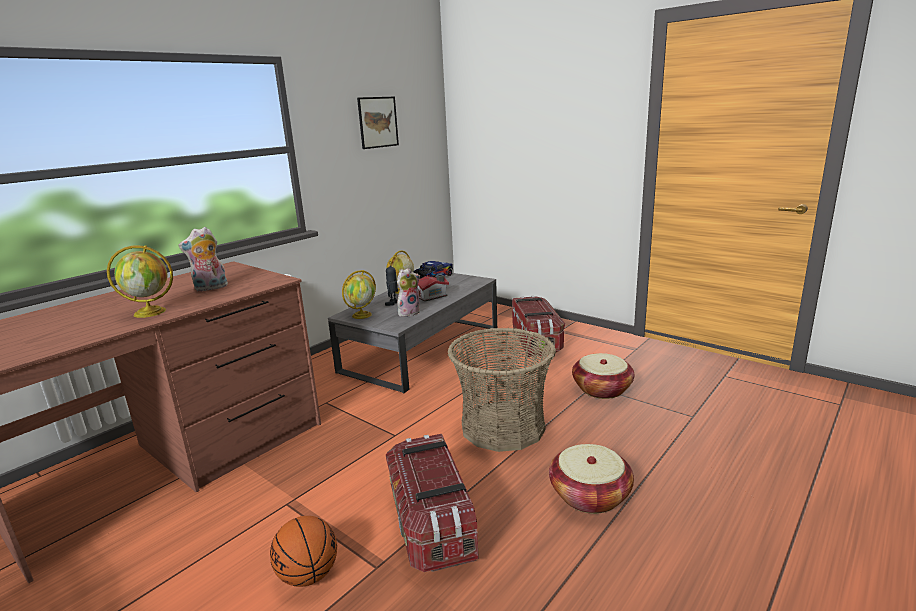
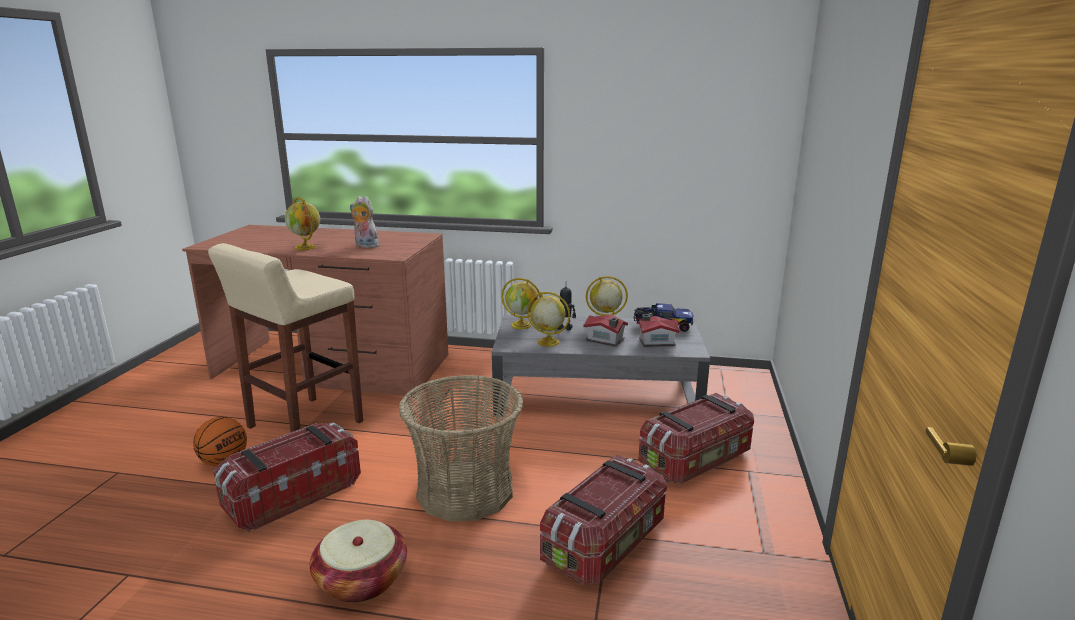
camera: 60 degrees right, 0 degrees up
(291, 502) = (303, 425): none -> beige stool
(378, 122) = (666, 122): picture -> none
(409, 312) = (547, 342): plush toy -> globe
(454, 285) = (655, 341): none -> toy house
(602, 389) = (606, 543): basket -> storage box

